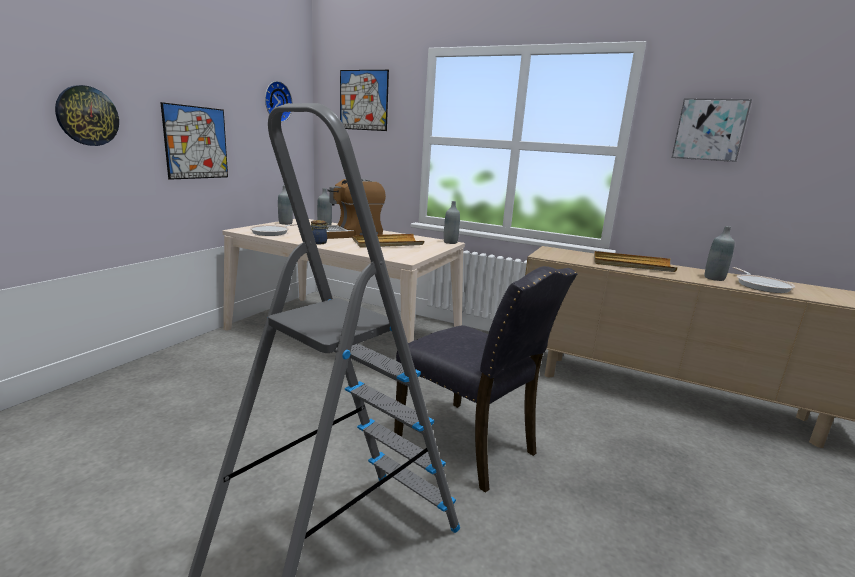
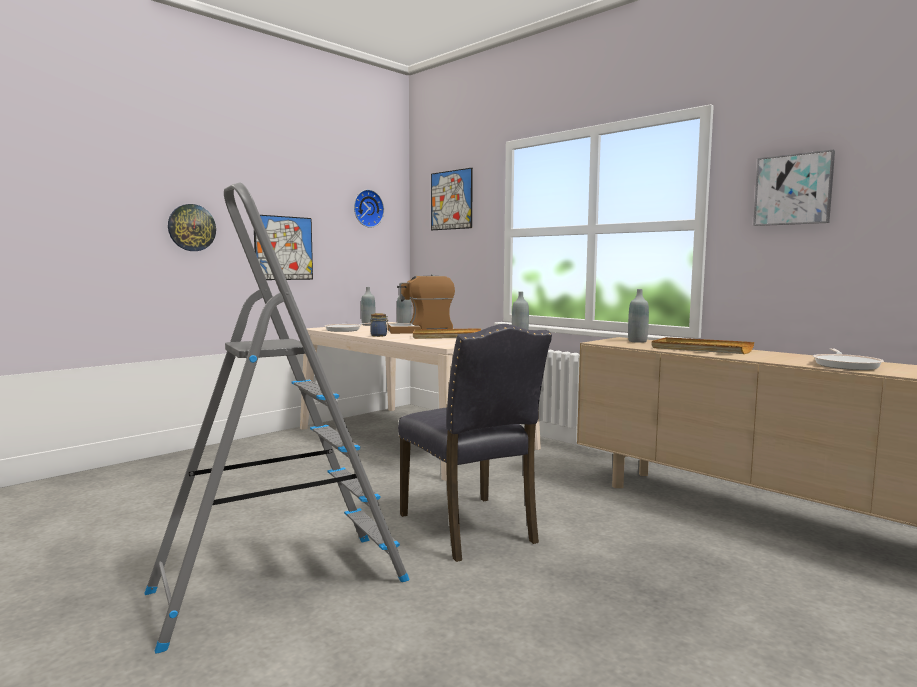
camera: 20 degrees right, 10 degrees down
(714, 278) = (791, 359): grey bottle -> grey bottle (637, 341)

